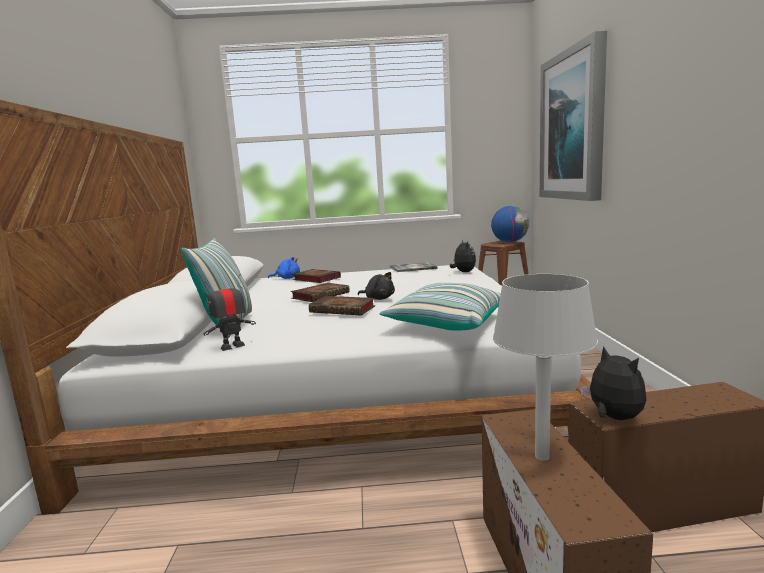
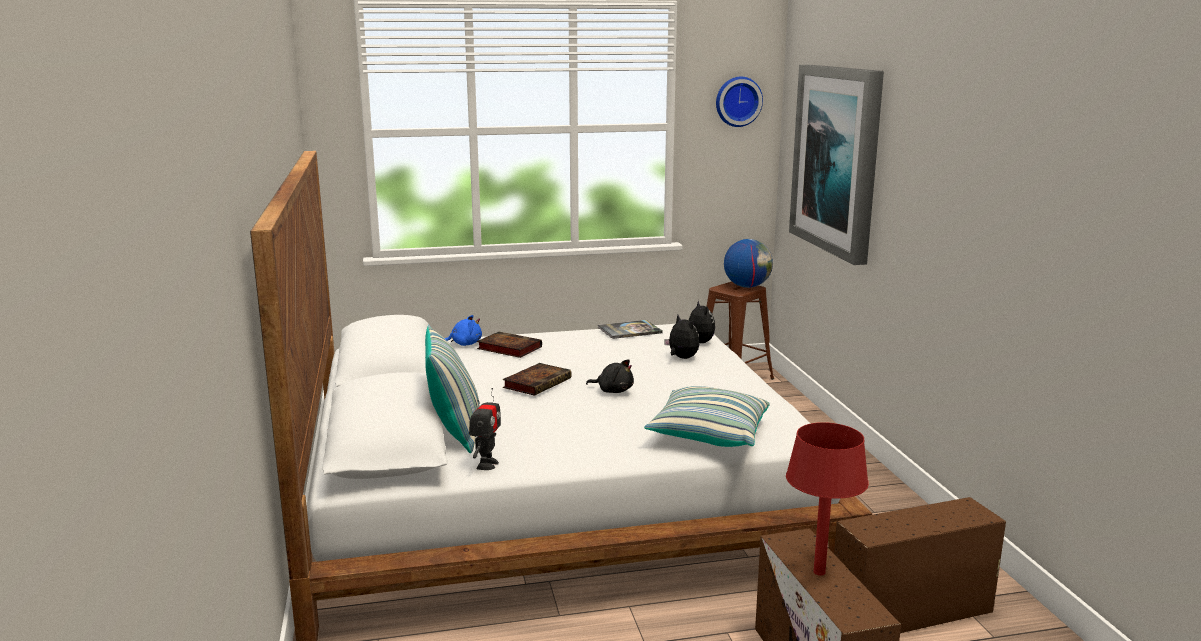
camera: 10 degrees left, 5 degrees up
(232, 346) = (486, 464): toy robot -> toy robot turned 150 degrees clockwise
(344, 309) = (583, 410): book -> none
(498, 107) = (737, 101): none -> wall clock
(543, 457) = (820, 572): grey table lamp -> red table lamp
(613, 418) = (874, 536): plush toy -> plush toy (681, 358)

